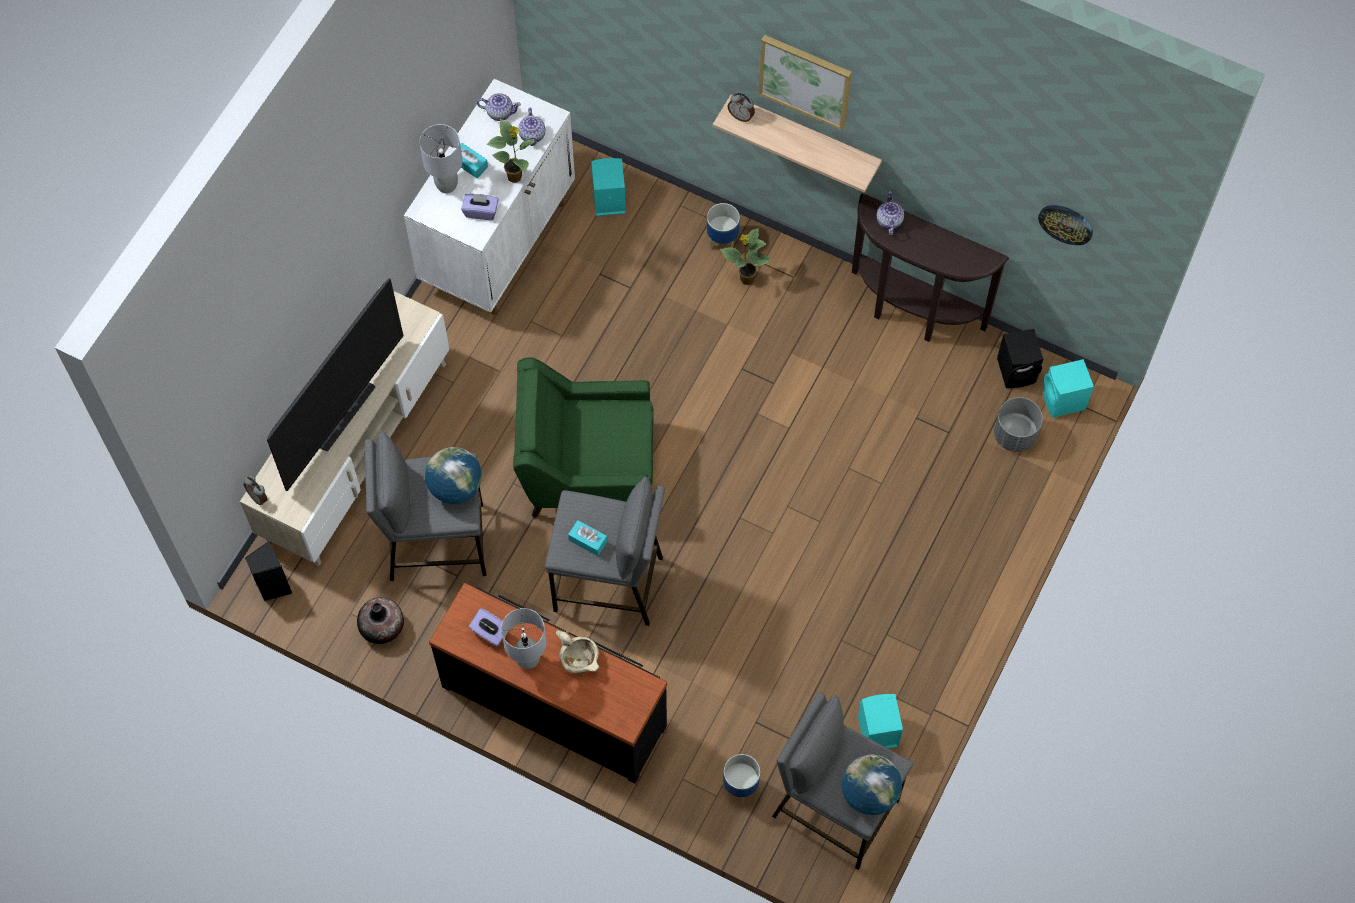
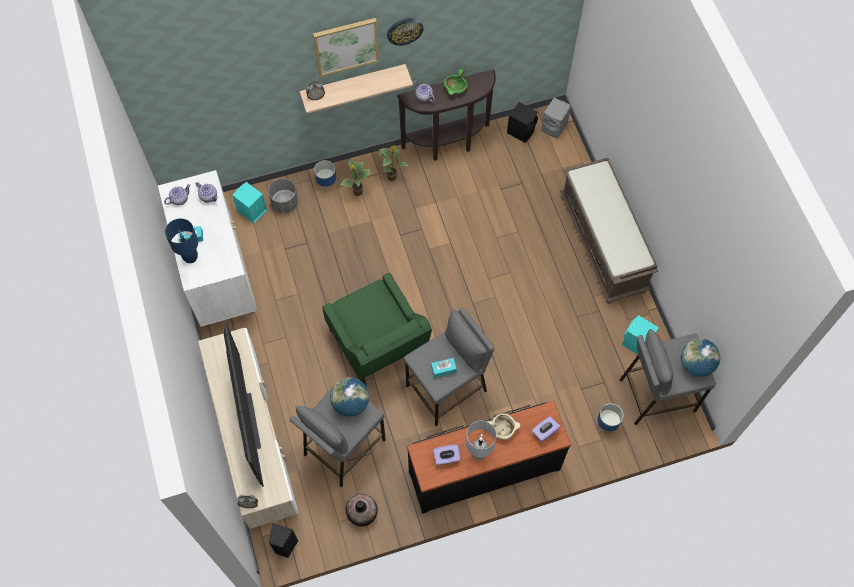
camera: 45 degrees left, 0 degrees up
(446, 185) = (190, 257): grey table lamp -> blue table lamp
(481, 211) = (223, 255): purple tissue box -> purple tissue box (544, 432)
(515, 177) = (222, 223): potted plant -> potted plant (392, 177)
(586, 468) = (378, 345): green armchair -> green armchair turned 75 degrees counterclockwise
(936, 242) = (455, 89): none -> green bowl
(967, 587) = (603, 244): none -> brown bench
(1015, 435) = (550, 160): grey planter -> grey planter (285, 203)
(1063, 402) = (555, 127): turquoise speaker -> grey speaker
(1066, 223) = (525, 22): wall clock -> wall clock (404, 30)

